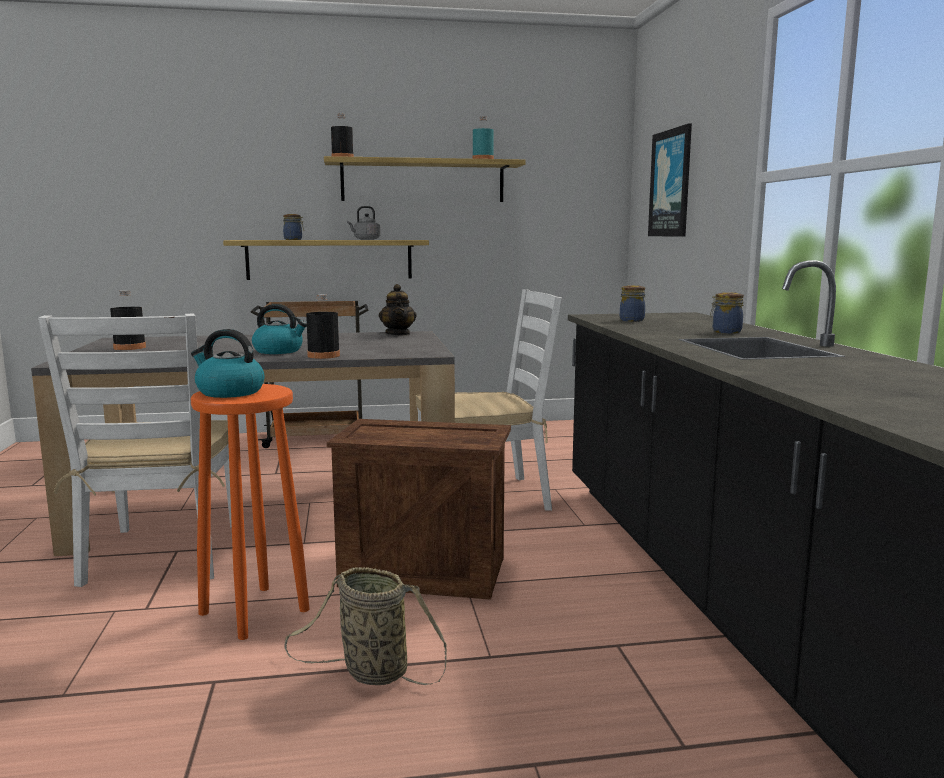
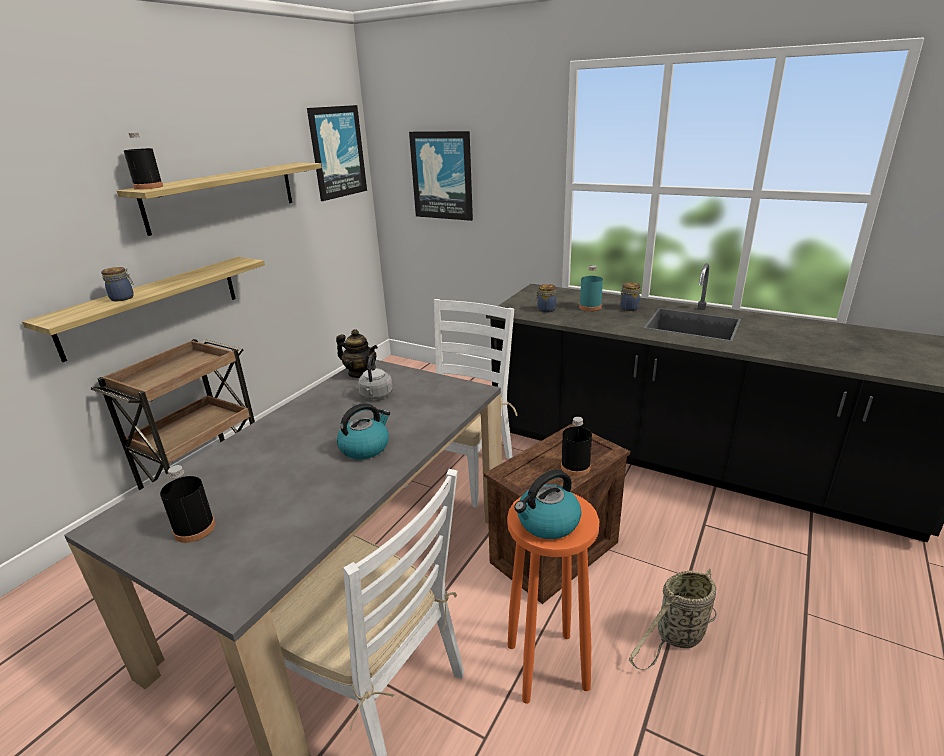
camera: 50 degrees left, 15 degrees up
(323, 356) = (423, 434): black bottle -> black bottle (575, 467)
(365, 239) = (197, 274): grey kettle -> grey kettle (376, 396)
(483, 159) = (281, 167): turquoise bottle -> turquoise bottle (590, 307)
(580, 160) = (337, 152): none -> picture

